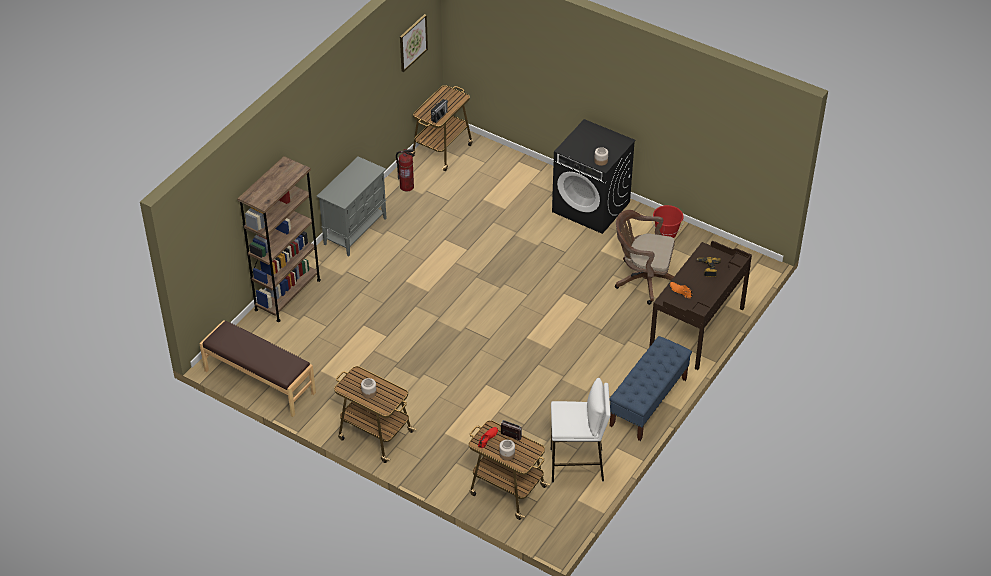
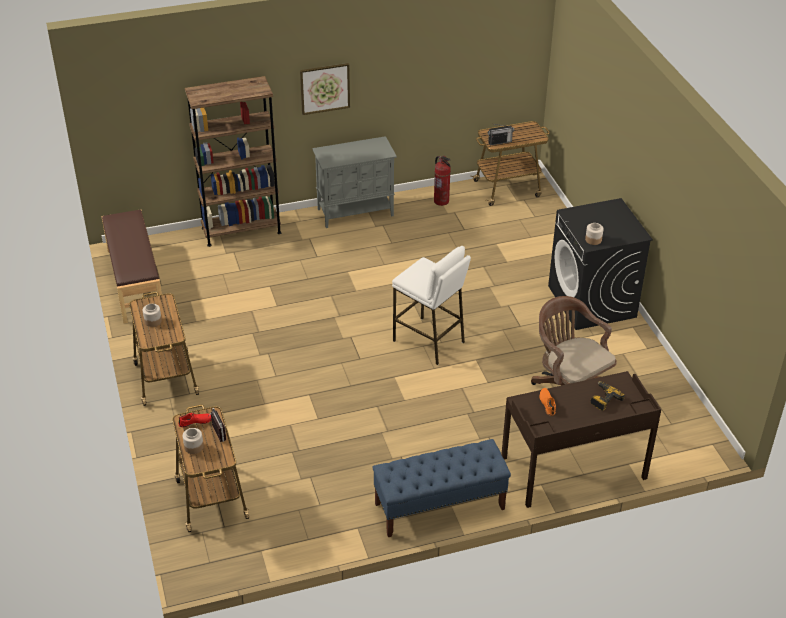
camera: 40 degrees right, 5 degrees down
(412, 42) = (497, 48): picture -> picture (325, 88)
(577, 465) = (300, 519): white stool -> white stool (429, 341)
(666, 234) = (642, 364): red bucket -> none

